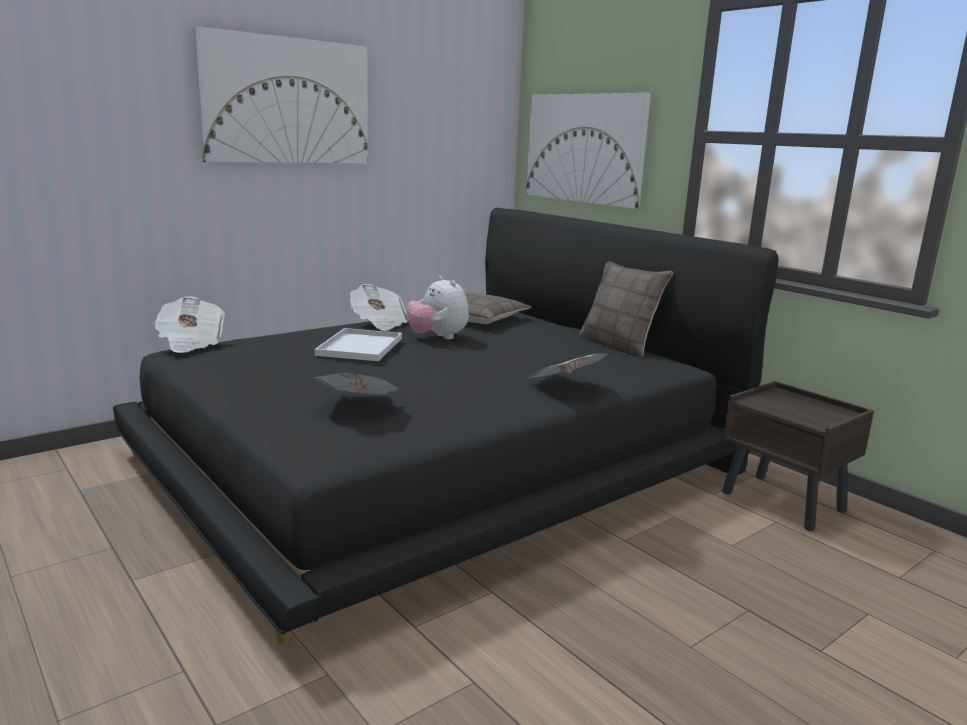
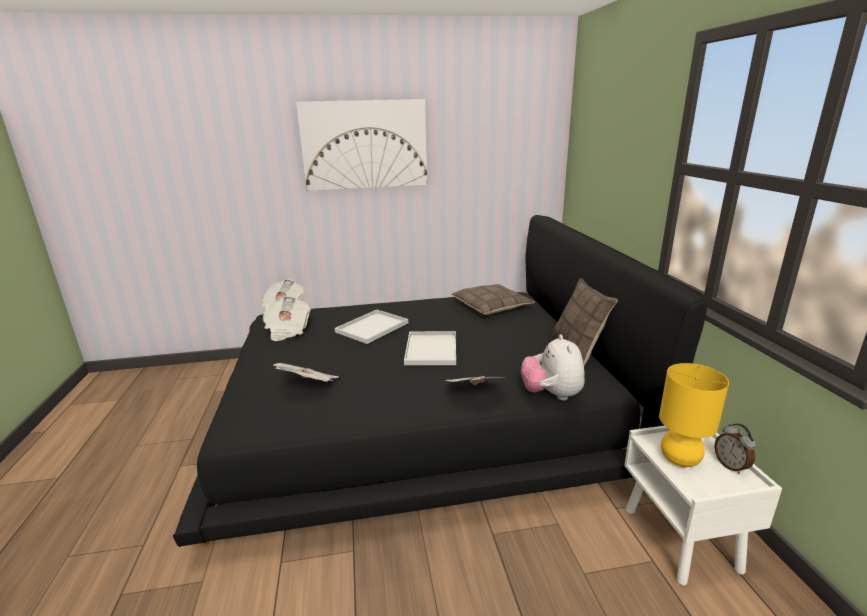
camera: 30 degrees right, 5 degrees up
(378, 323) = (415, 303): newspaper -> newspaper (287, 330)
(437, 337) = (440, 323): plush toy -> plush toy (551, 394)
(463, 357) = (430, 348): none -> white tray
(584, 148) = (603, 169): picture -> none
(784, 502) = (682, 540): brown nightstand -> white nightstand
(785, 408) = (679, 458): none -> yellow table lamp
(825, 406) = (731, 466): none -> alarm clock

